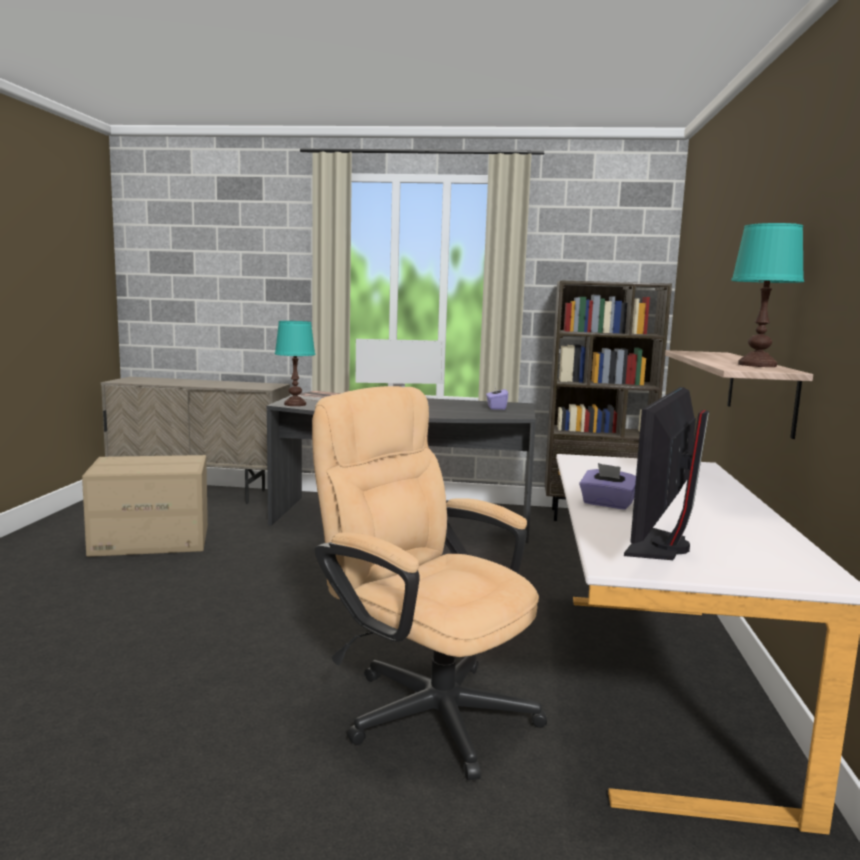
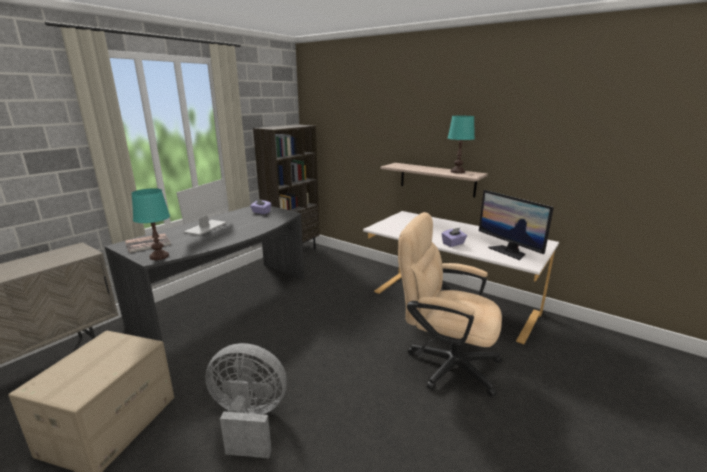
camera: 60 degrees left, 10 degrees up
(188, 594) = (249, 420): none -> grey fan
(425, 706) = (444, 362): beige office chair -> beige office chair turned 45 degrees clockwise

